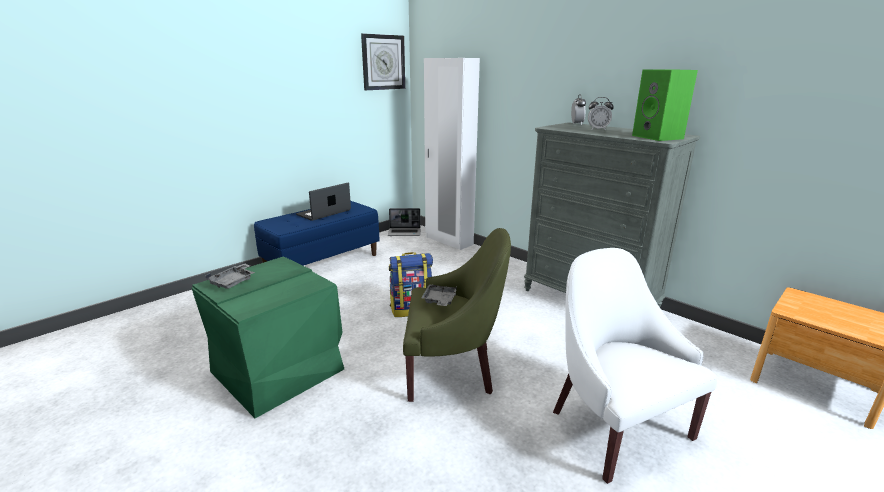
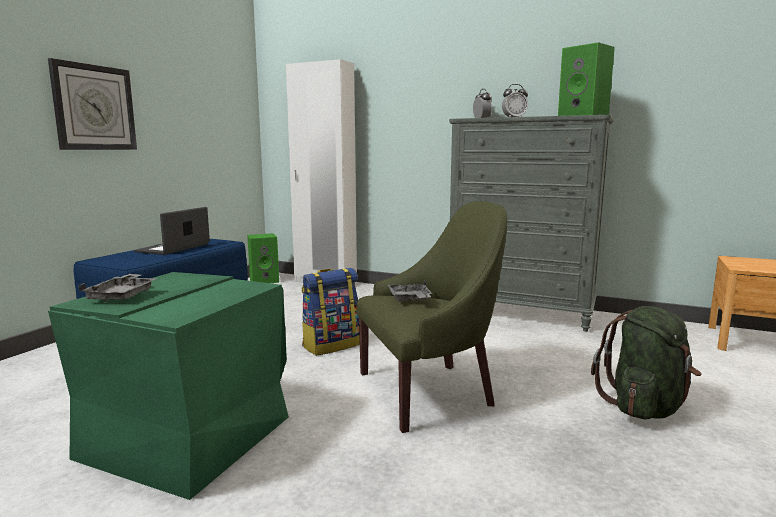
camera: 20 degrees left, 10 degrees down
(383, 62) = (230, 71): wall clock -> wall clock (94, 108)
(405, 232) = (265, 280): laptop -> green speaker
(614, 425) = (644, 407): white armchair -> green backpack

